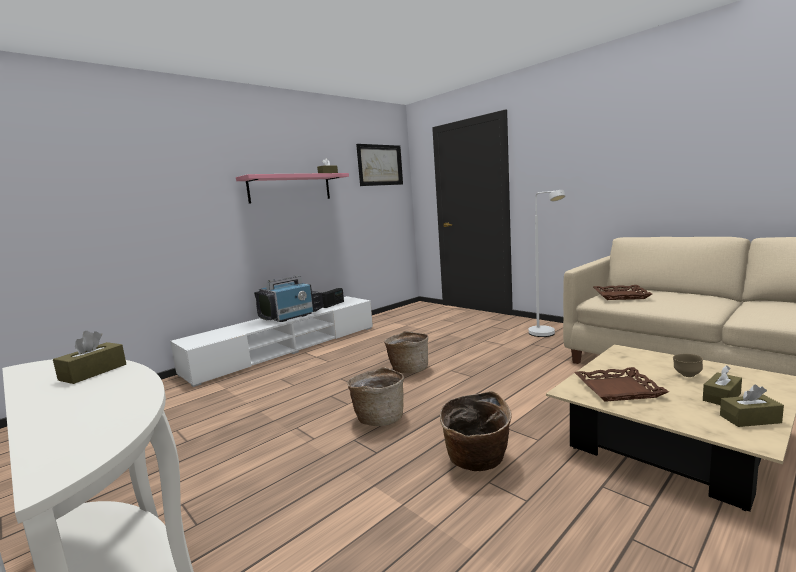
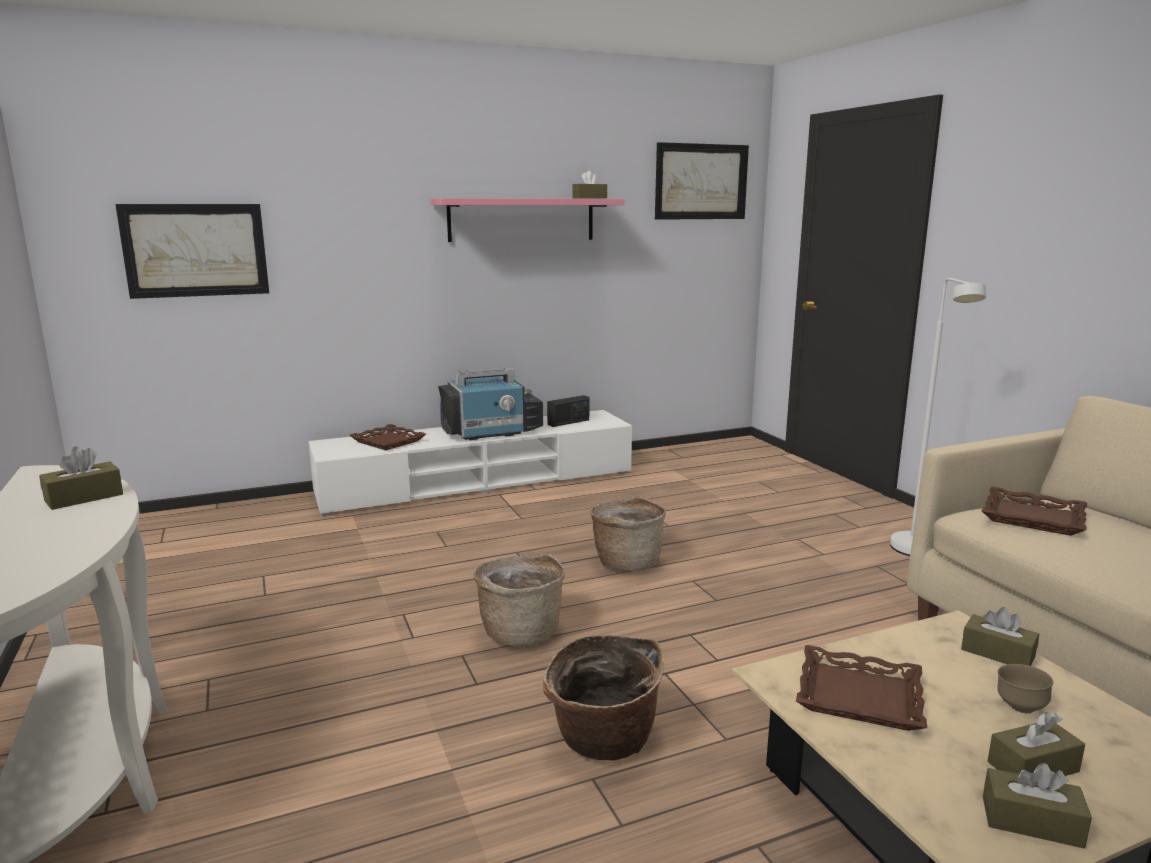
camera: 20 degrees right, 5 degrees up
(75, 216) = (196, 250): none -> picture
(228, 331) = (388, 441): none -> brown tray
(651, 356) = (997, 653): none -> brown tissue box

